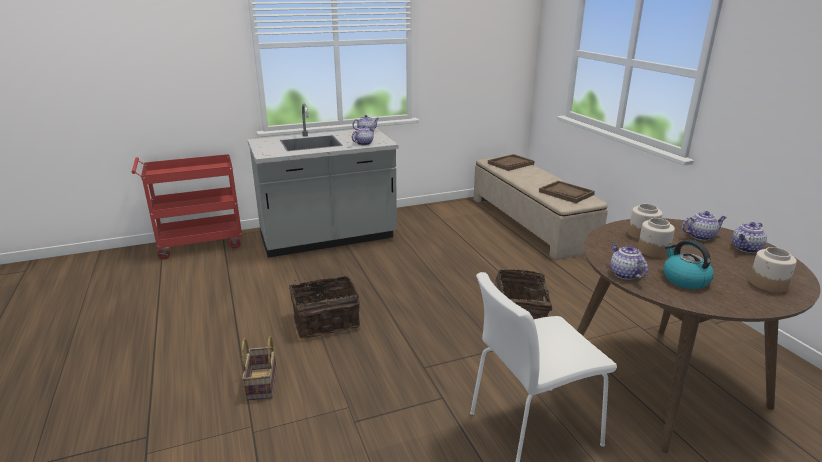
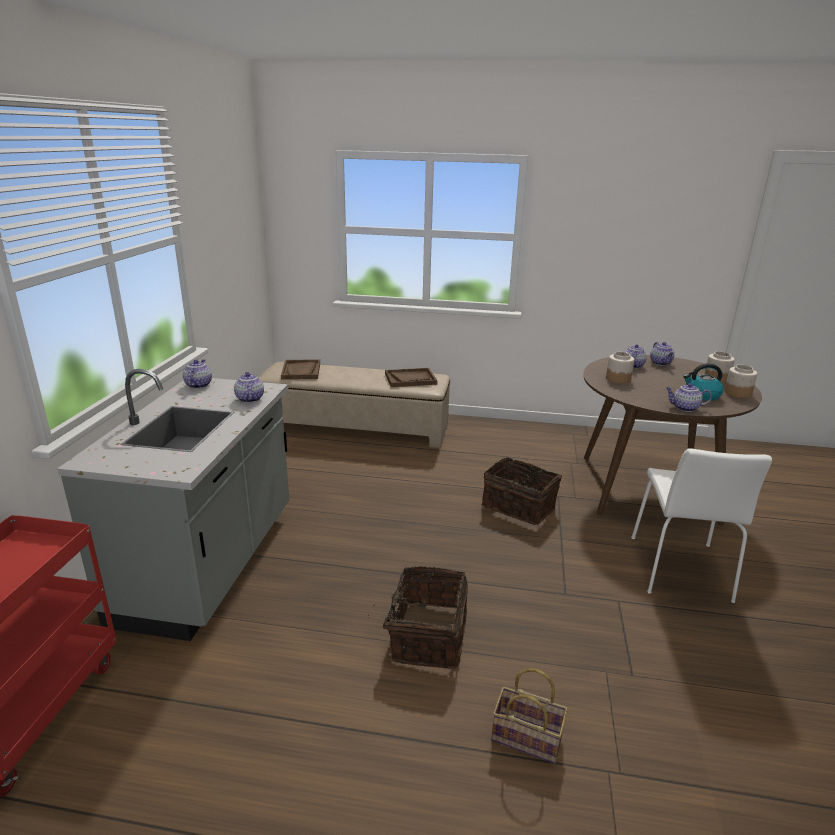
camera: 60 degrees left, 0 degrees up
(652, 251) = (649, 386): jar -> jar (737, 393)

